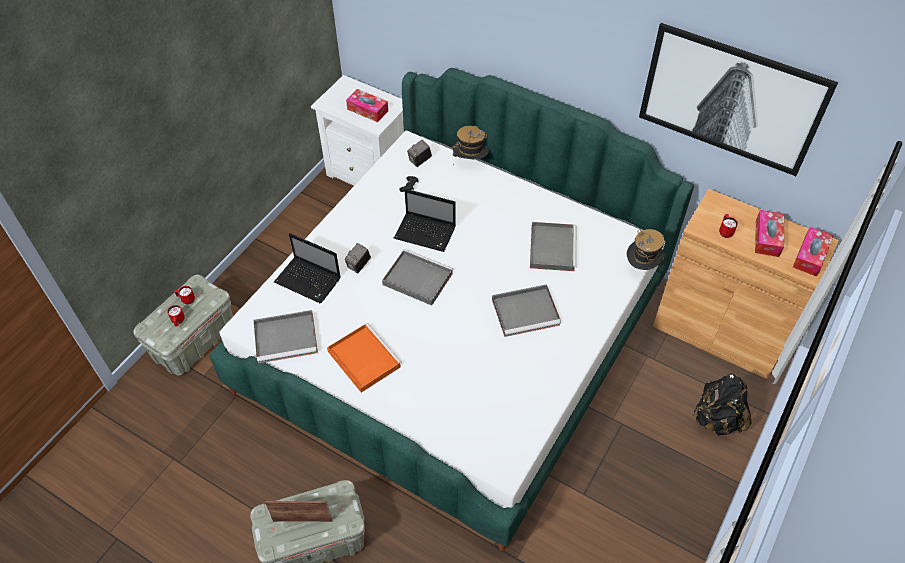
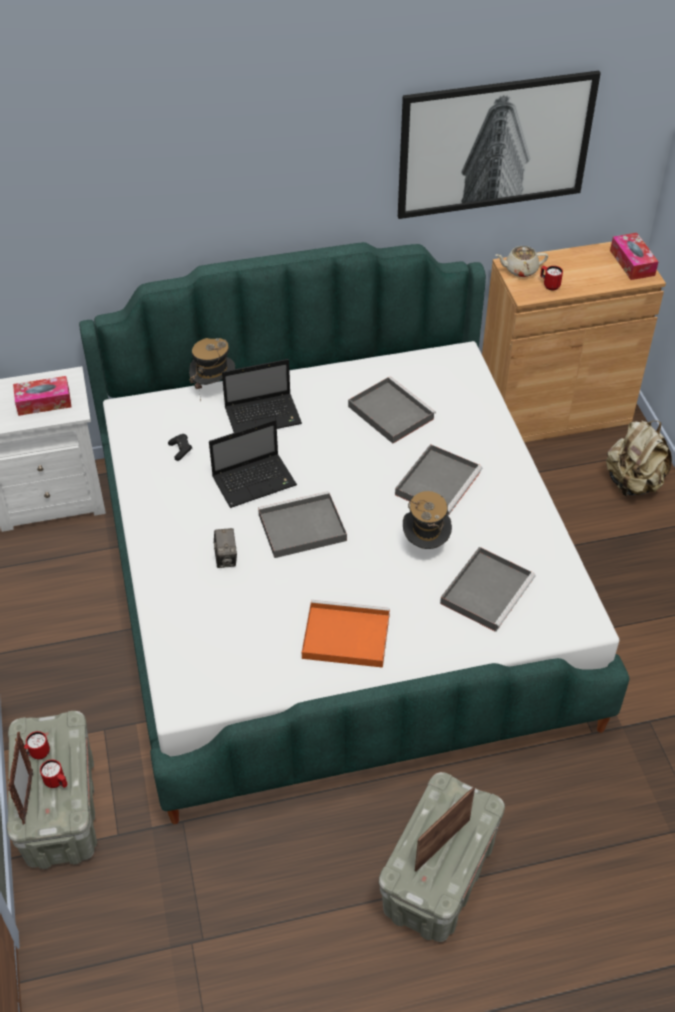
camera: 45 degrees left, 5 degrees down
(158, 318) = (27, 798): none -> picture frame
(287, 337) = (244, 678): grey tray -> grey tray (487, 590)
(309, 281) = (193, 610): laptop -> laptop (264, 416)
(420, 161) = (159, 419): camera -> none
(642, 267) = (485, 376): hat -> hat (425, 545)
(717, 418) = (633, 483): black backpack -> beige backpack
(718, 208) = (520, 270): none -> beige teapot
(767, 238) = (585, 269): tissue box -> none

